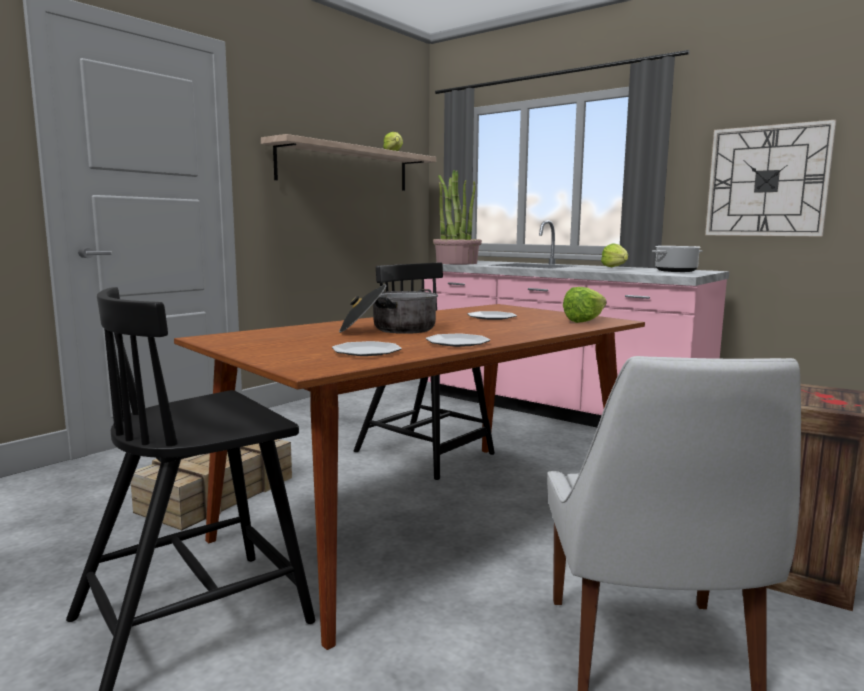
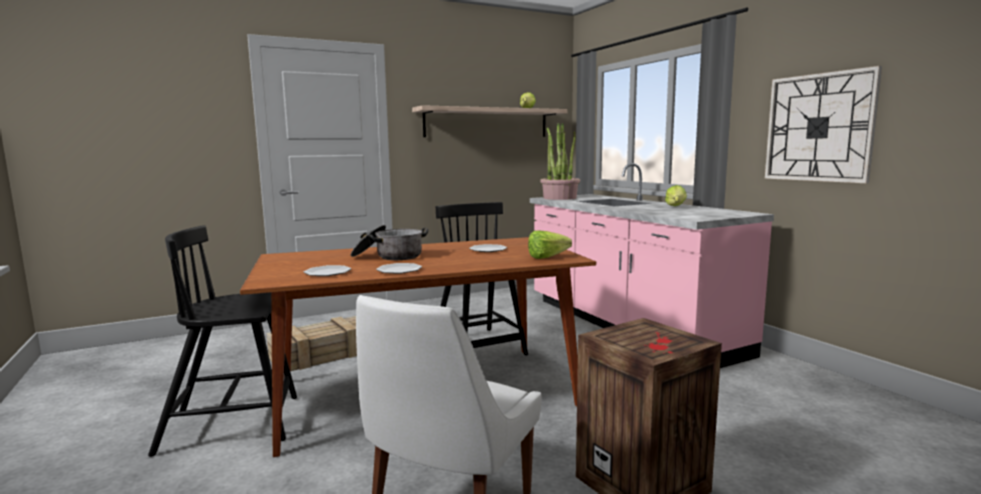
camera: 25 degrees right, 0 degrees up
(676, 271) = (714, 213): cooking pot -> none

